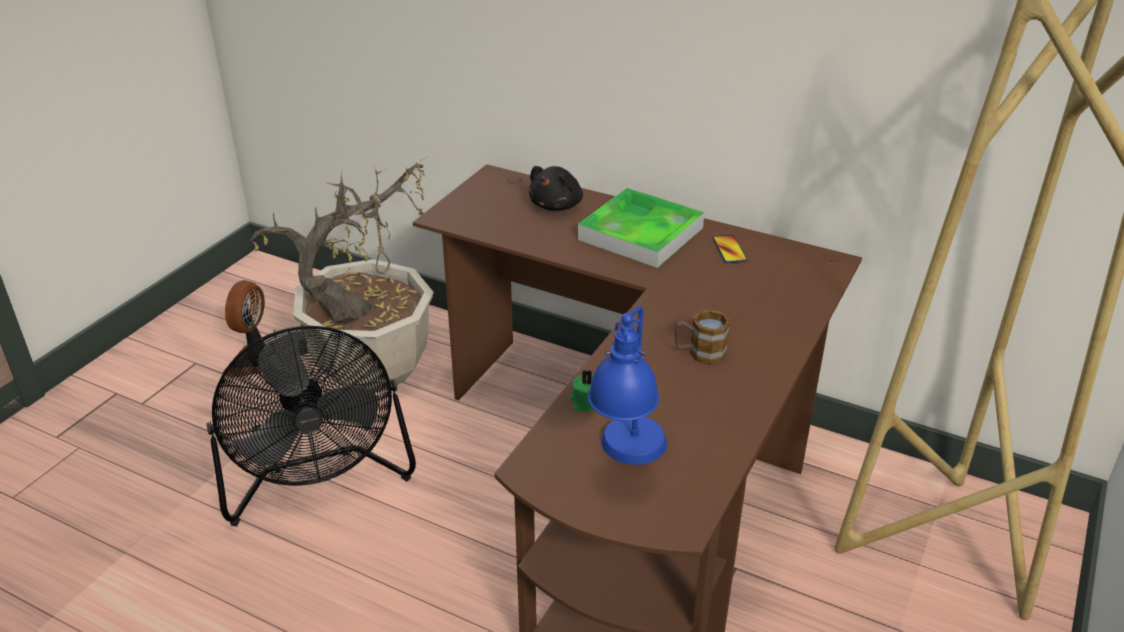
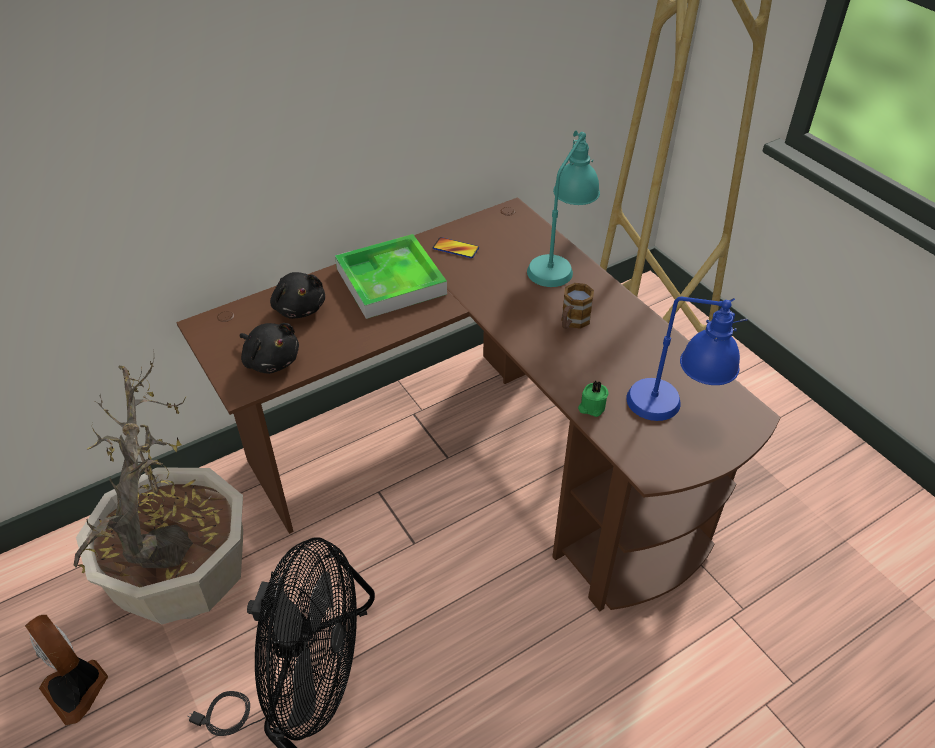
camera: 60 degrees left, 10 degrees up
(483, 217) = (271, 360): none -> black plush toy
(787, 315) = (559, 261): none -> turquoise table lamp

